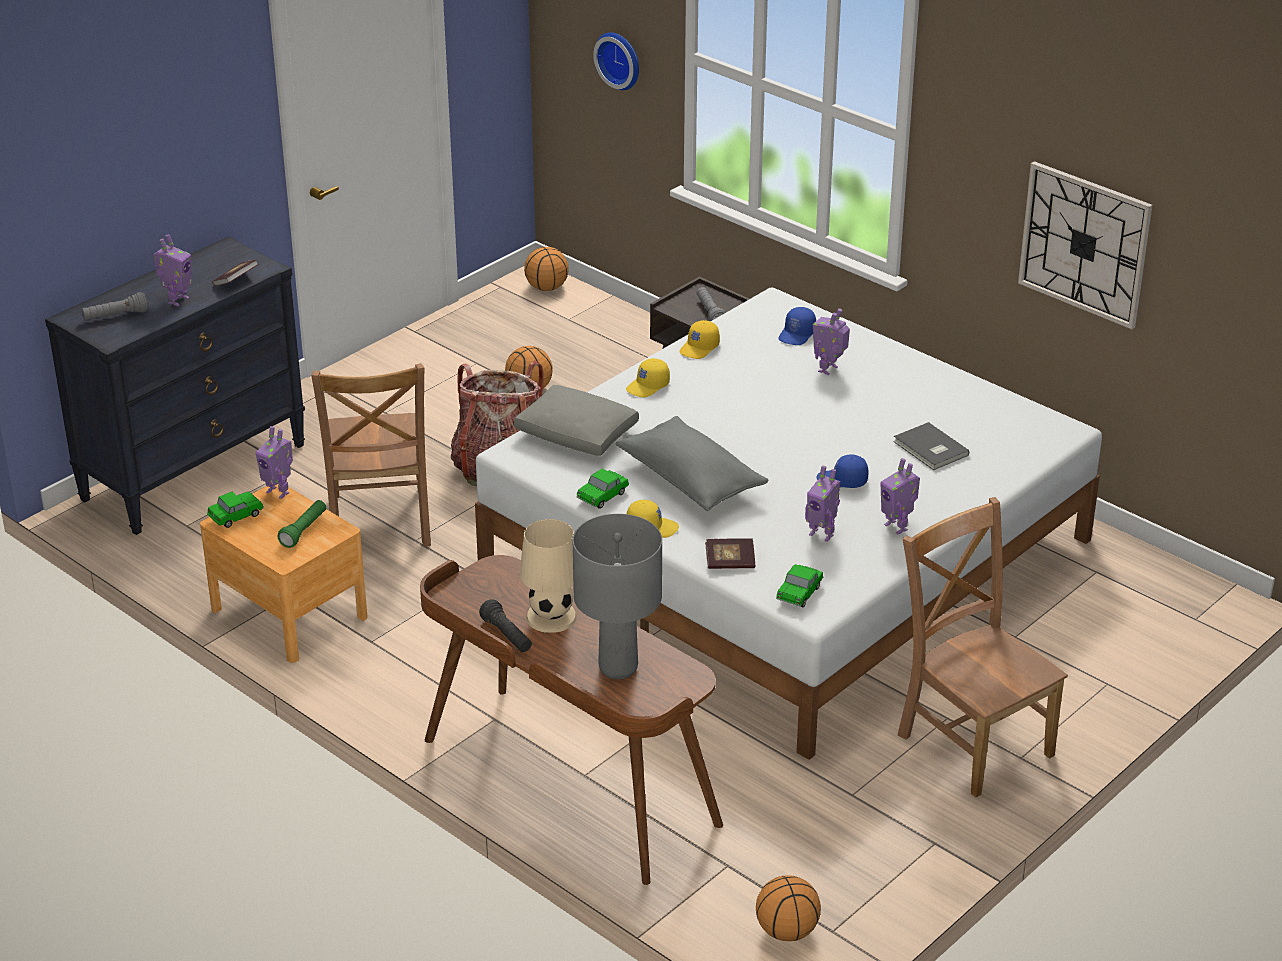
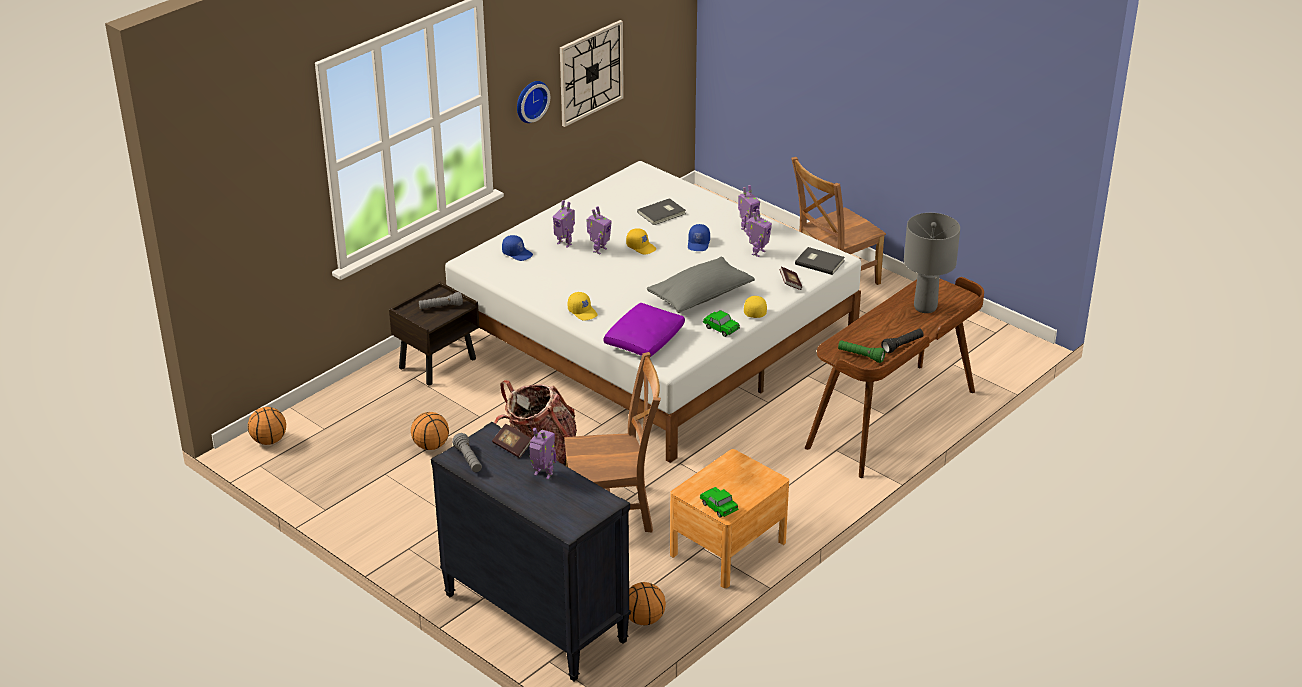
camera: 90 degrees left, 0 degrees up
(115, 316) = (567, 505): grey flashlight -> grey flashlight (468, 460)
(278, 492) = (685, 489): toy robot -> toy robot (599, 250)
(304, 530) = (735, 473): green flashlight -> green flashlight (860, 356)
(551, 617) = (880, 330): beige table lamp -> none
(578, 434) = (644, 339): grey pillow -> purple pillow
(620, 59) = (274, 218): wall clock -> wall clock (530, 100)
(699, 348) = (532, 291): yellow cap -> yellow cap (641, 247)
(786, 932) = (1000, 346): basketball -> basketball (644, 619)
(799, 594) = (819, 262): toy car -> grey book

